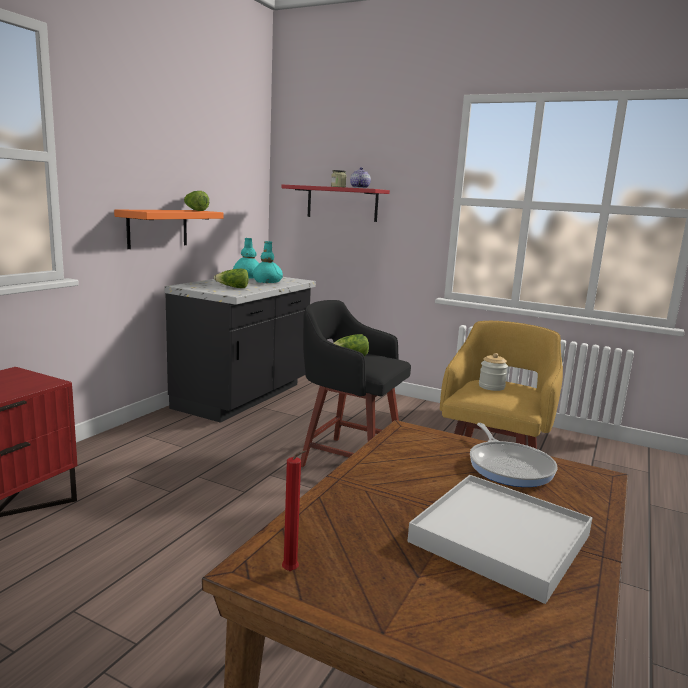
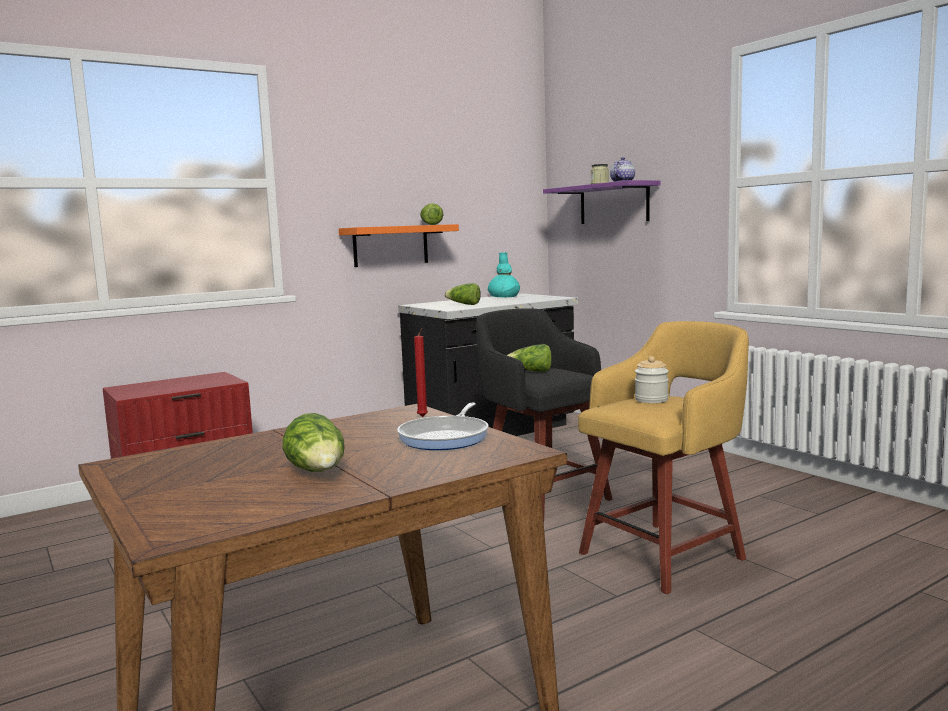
camera: 30 degrees right, 5 degrees down
(267, 282) = (514, 300): turquoise vase -> none
(292, 572) = (132, 468): red candle -> red candle (423, 417)
(342, 203) = (614, 204): red shelf -> purple shelf
(500, 538) = (319, 472): white tray -> lettuce

